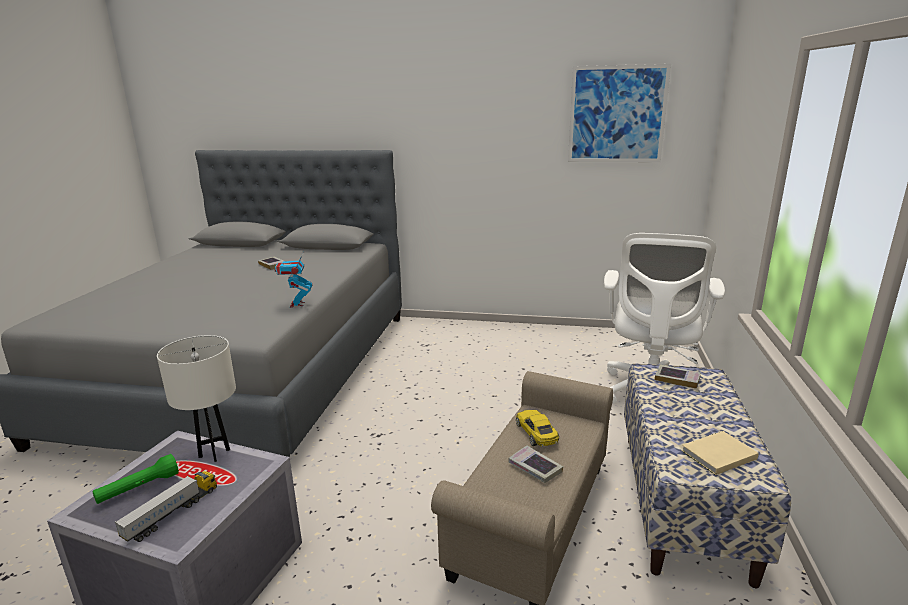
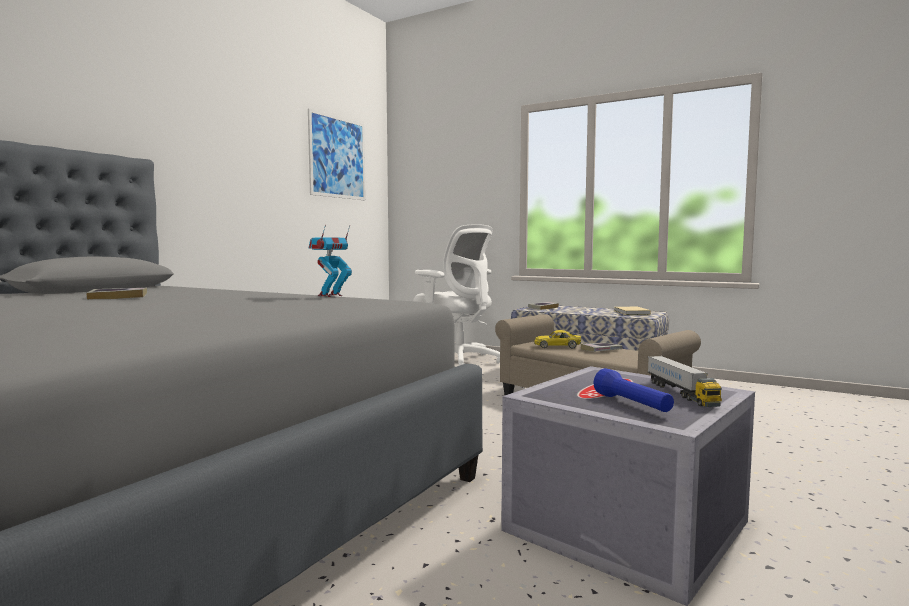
camera: 70 degrees left, 15 degrees down
(138, 489) = (632, 405): green flashlight -> blue flashlight
(172, 514) = (681, 393): toy truck -> toy truck turned 150 degrees counterclockwise
(214, 453) = (570, 383): white table lamp -> none
(297, 304) = (330, 296): toy robot -> toy robot turned 120 degrees clockwise

